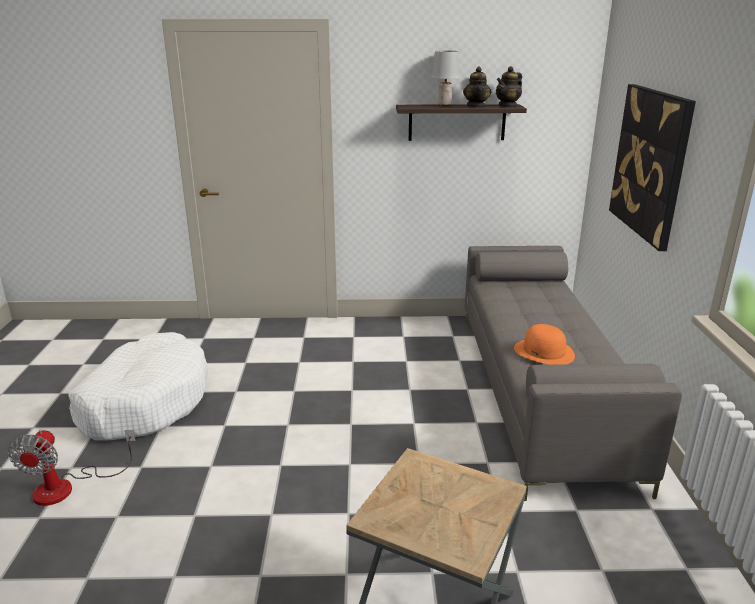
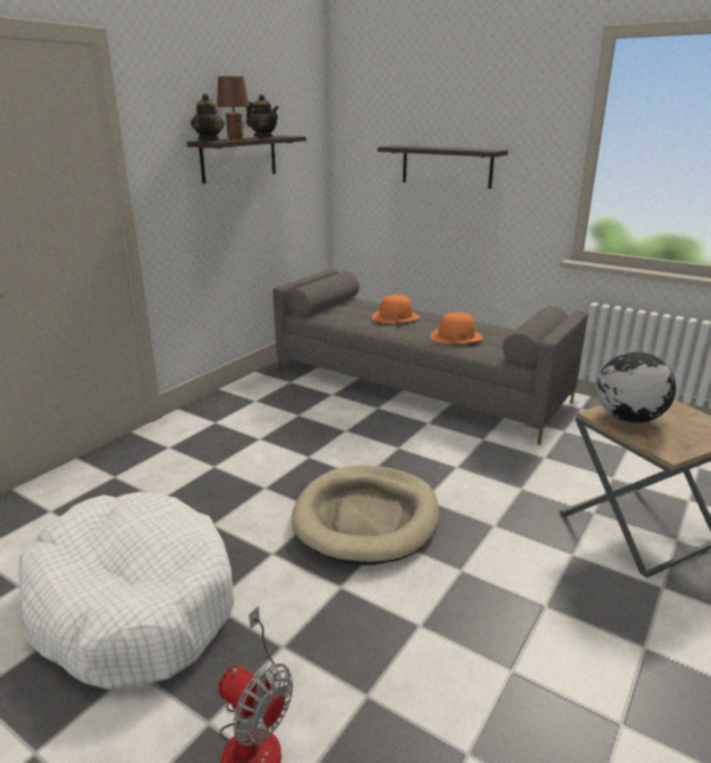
camera: 55 degrees left, 0 degrees up
(297, 446) = (366, 518): none -> beige dog bed
(425, 479) = (628, 418): none -> globe
(444, 105) = (236, 139): grey table lamp -> brown table lamp
(508, 106) = (283, 136): teapot -> teapot (209, 140)
(543, 312) = (395, 317): none -> orange hat
(650, 163) = (446, 166): picture -> shelf

